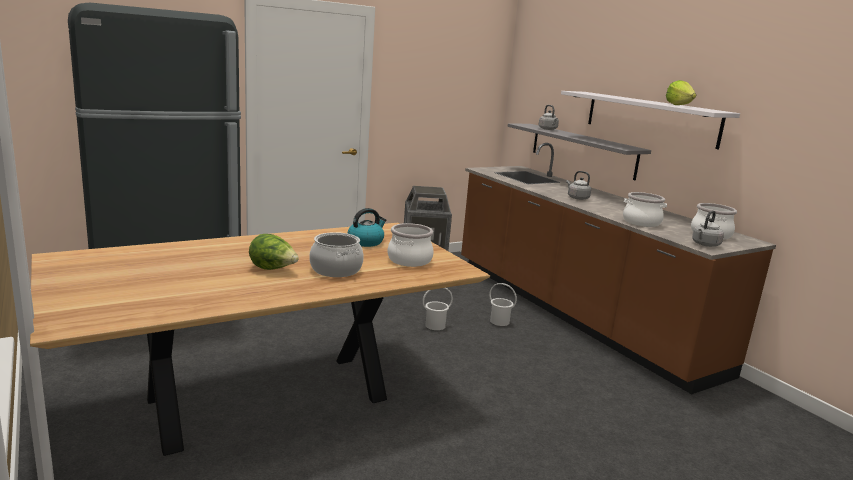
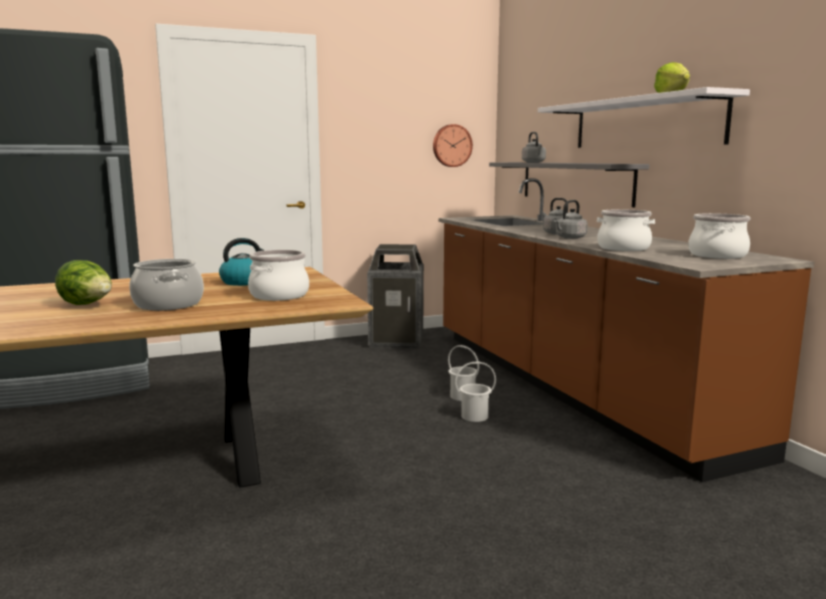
camera: 10 degrees right, 5 degrees down
(435, 325) = (375, 401): white bucket -> white bucket (474, 416)
(473, 103) = (451, 145): none -> wall clock
(705, 244) = (699, 263): grey kettle -> grey kettle (569, 238)

